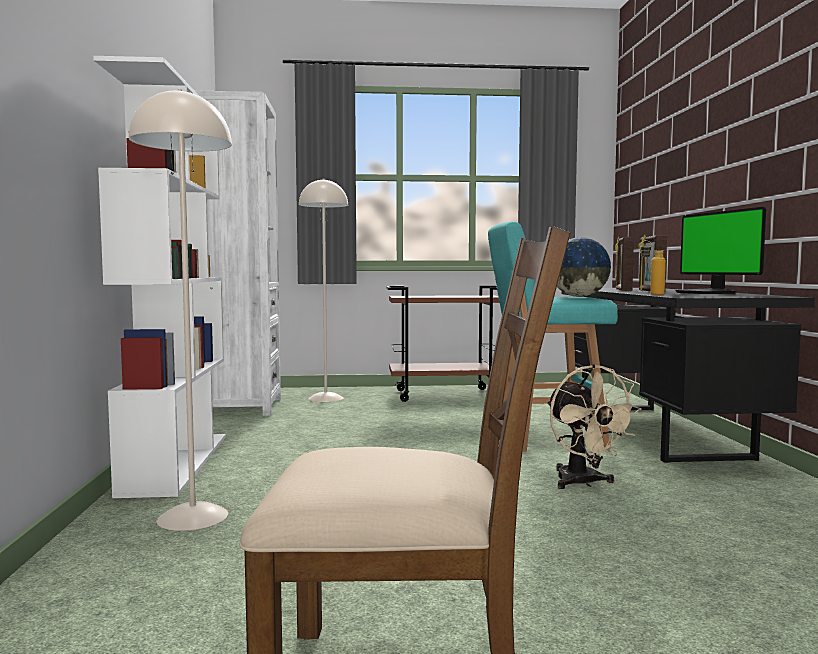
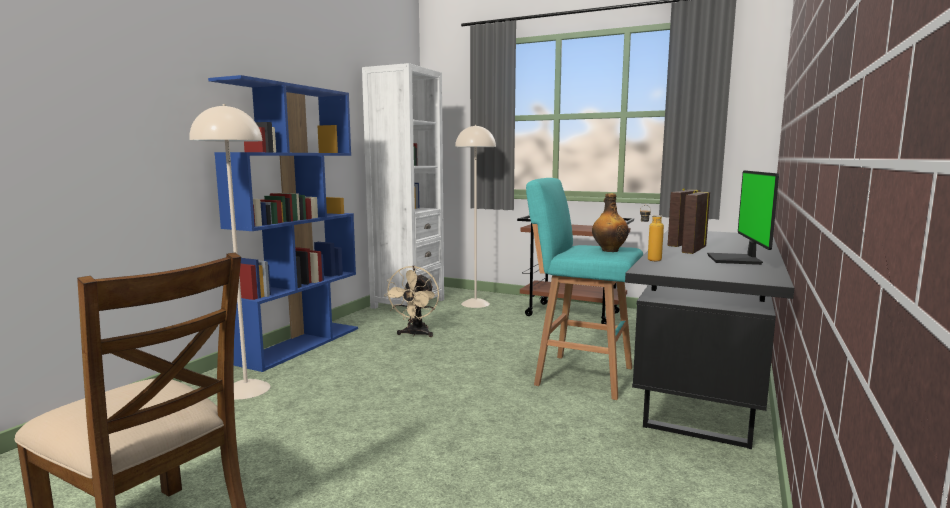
camera: 30 degrees right, 5 degrees up
(176, 462) = (300, 345): white bookcase -> blue bookcase
(578, 296) = (609, 250): globe -> bottle
(583, 483) = (528, 429): beige fan -> beige fan (415, 334)

